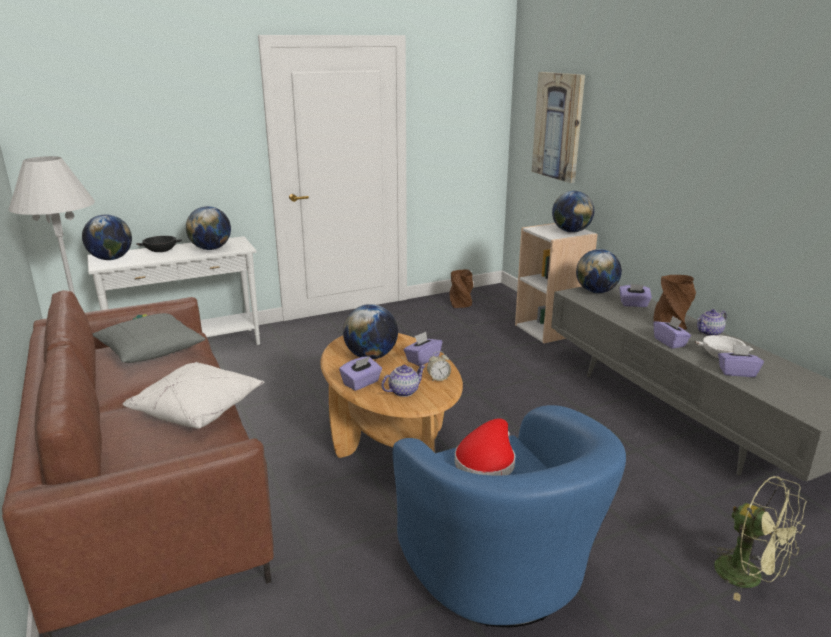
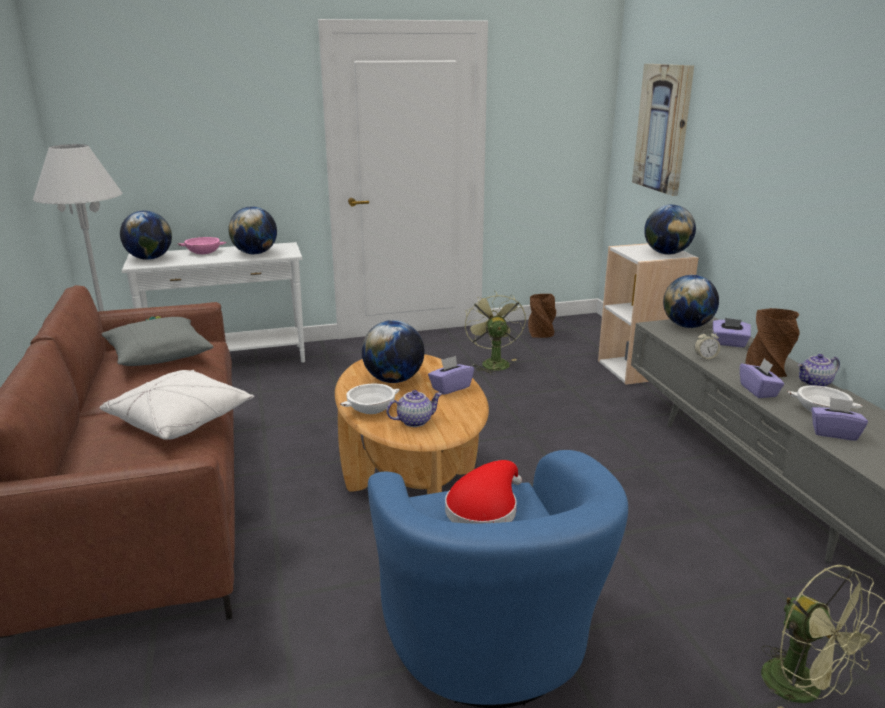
camera: 10 degrees right, 0 degrees up
(161, 250) = (203, 252): black bowl -> pink bowl
(361, 383) = (371, 408): purple tissue box -> white bowl
(427, 333) = (493, 363): none -> green fan
(438, 379) = (460, 410): alarm clock -> alarm clock (705, 357)

